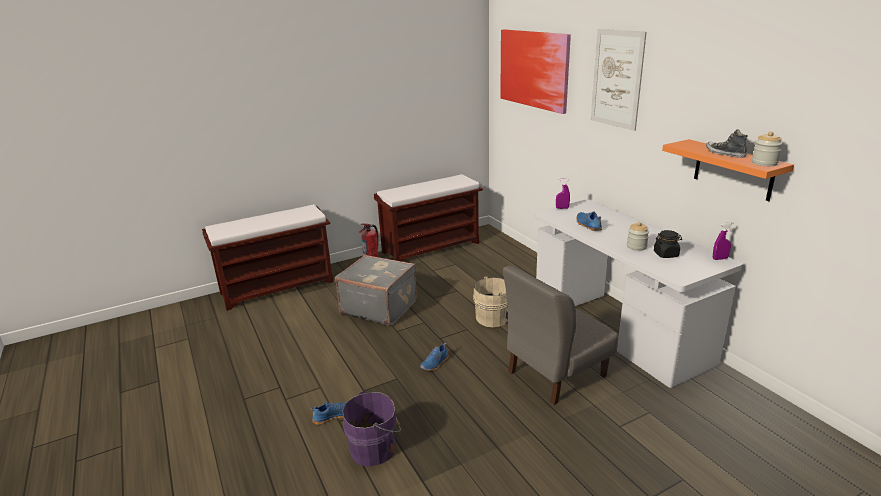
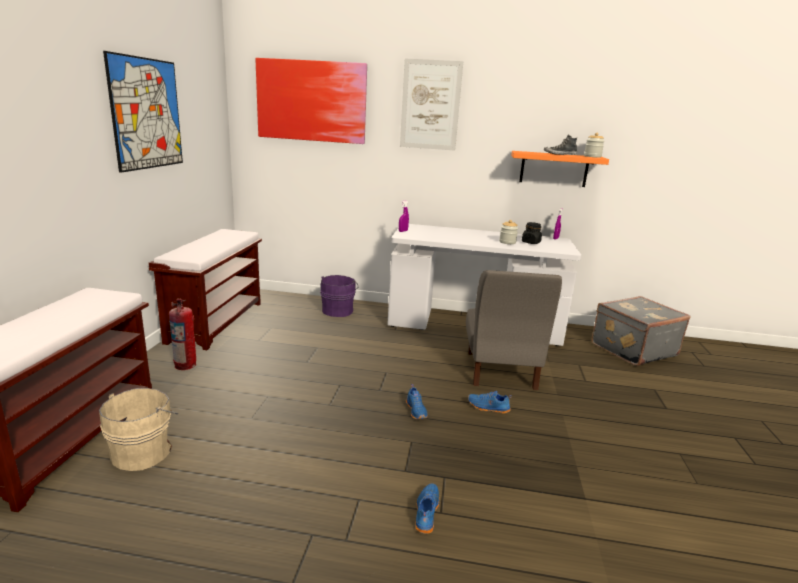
camera: 55 degrees left, 5 degrees down
(375, 447) = (511, 506): purple bucket -> purple bucket (338, 310)
(379, 307) = (267, 393): grey suitcase -> grey suitcase (632, 349)
(383, 90) = (147, 114): none -> picture
(494, 317) = (388, 354): beige bucket -> beige bucket (144, 451)
(588, 225) = (449, 237): blue shoe -> blue shoe (488, 408)

